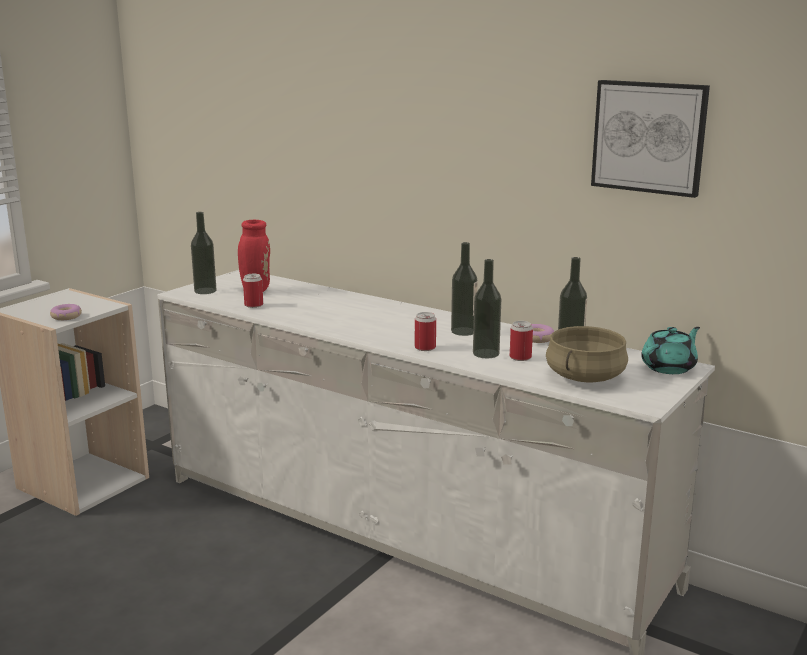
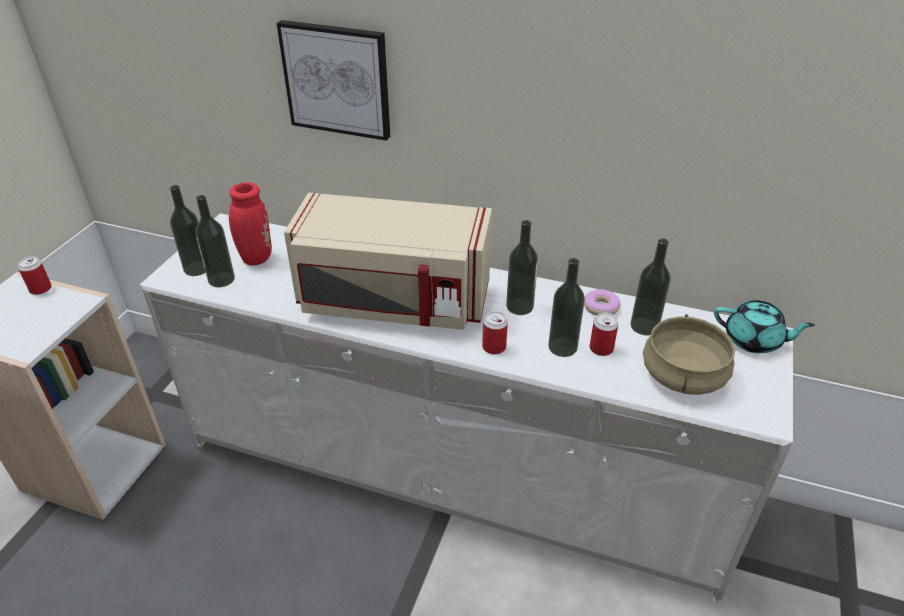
camera: 15 degrees left, 20 degrees up
(66, 316) = (34, 335): donut -> none
(221, 297) = (221, 279): none -> bottle
(254, 305) = (266, 290): can -> can (40, 289)
(354, 319) = (393, 301): none -> beige microwave
(649, 137) = (752, 96): picture -> picture (337, 79)
(669, 367) = (753, 340): turquoise teapot -> turquoise teapot turned 75 degrees clockwise

